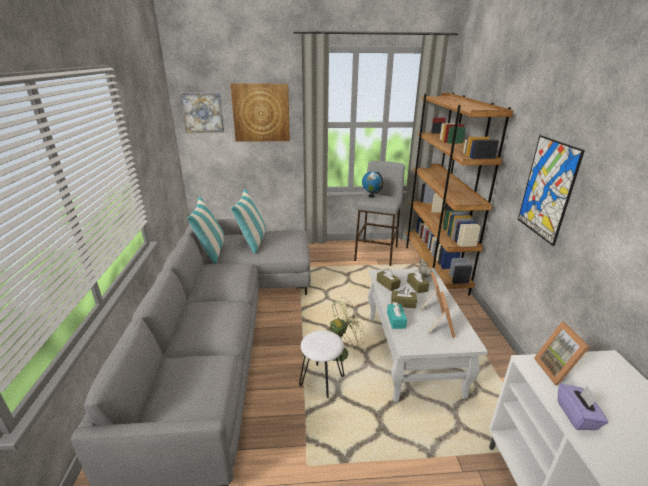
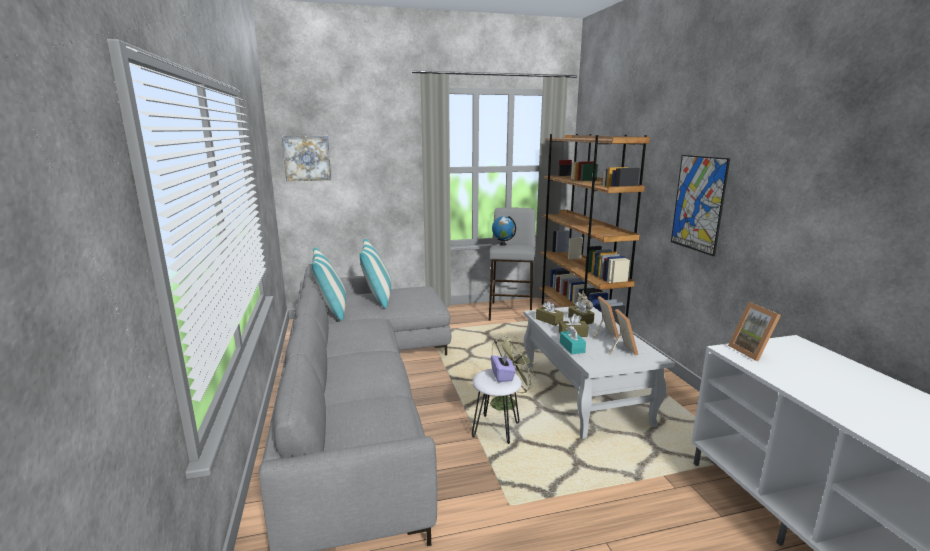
camera: 10 degrees left, 10 degrees down
(261, 113) = (374, 157): picture -> none
(577, 416) = (784, 378): purple tissue box -> purple tissue box (502, 376)

